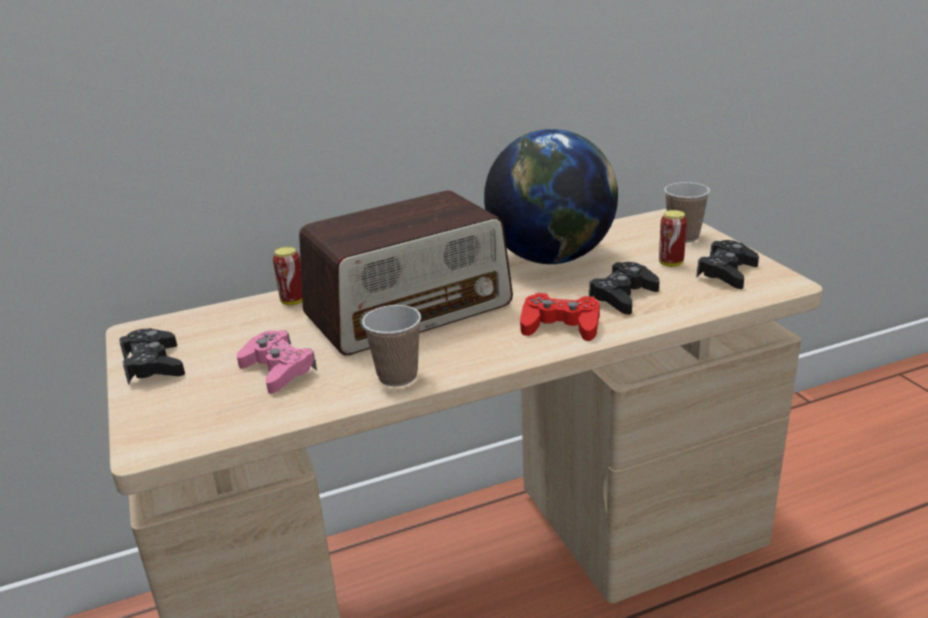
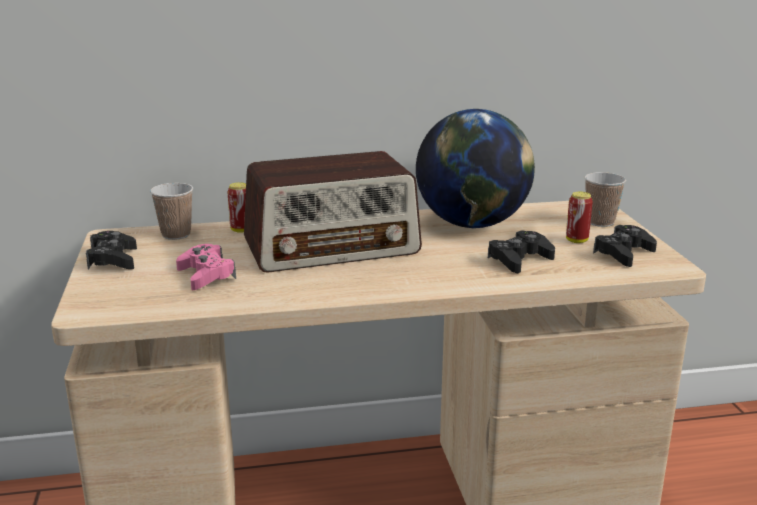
camera: 10 degrees right, 5 degrees down
(397, 376) = (298, 292): cup -> cup (176, 234)
(560, 326) = (453, 274): red game controller -> none

